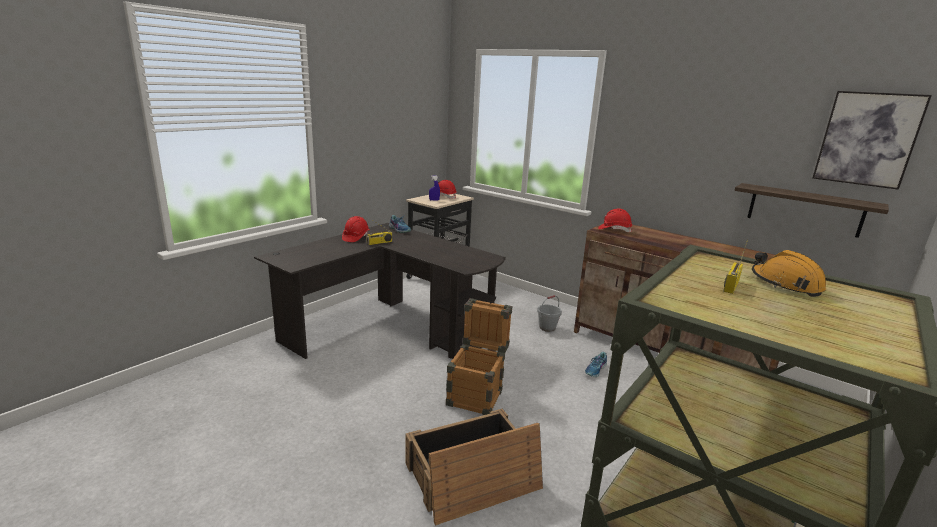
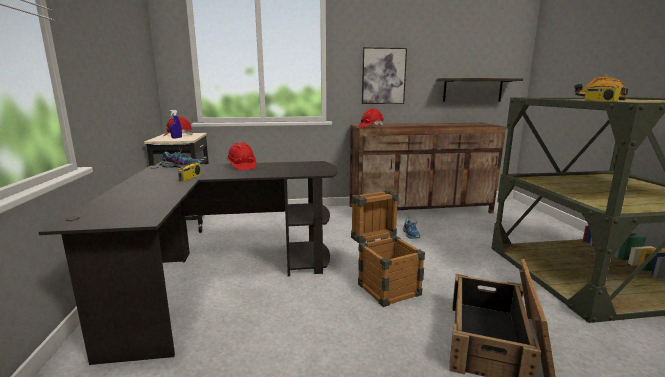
camera: 45 degrees left, 5 degrees down
(355, 237) = (148, 181): red hard hat -> red hard hat (242, 166)
(547, 327) = (338, 224): grey bucket -> none
(867, 139) = (497, 41): picture -> picture (383, 76)

